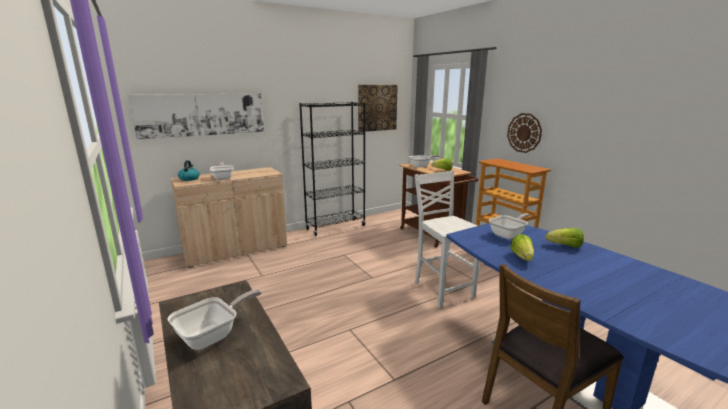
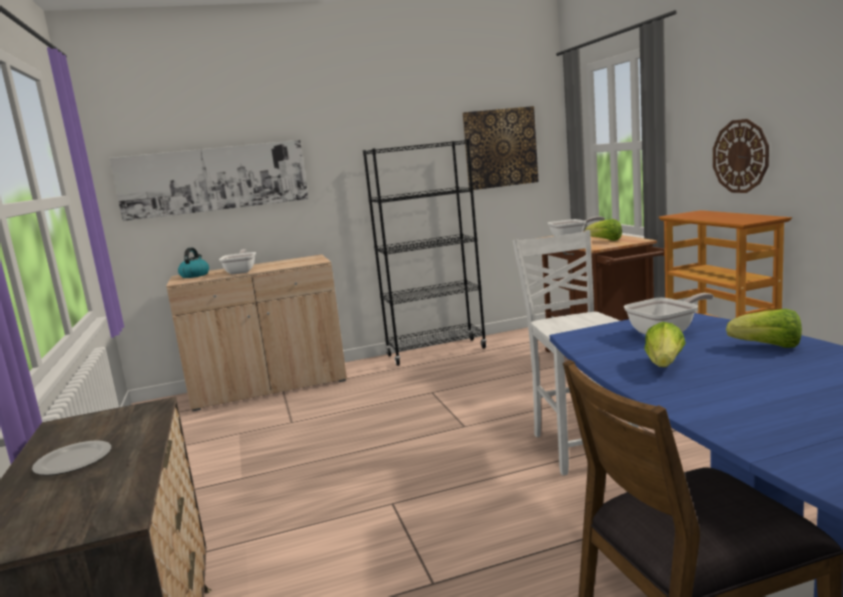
camera: 15 degrees right, 5 degrees down
(213, 335) = (74, 461): frying pan -> plate

